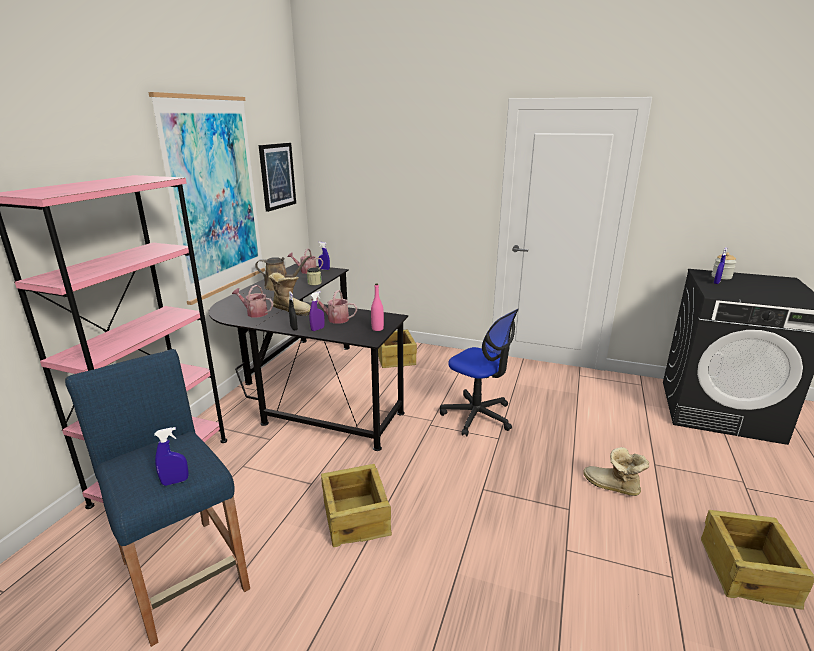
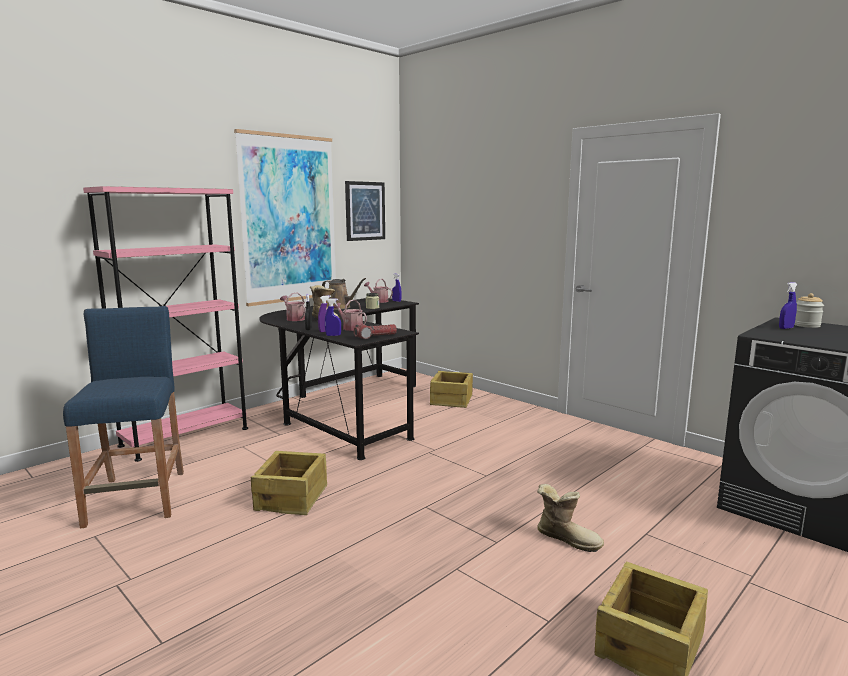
camera: 25 degrees right, 10 degrees down
(175, 481) = (117, 392): blue spray bottle -> blue spray bottle (333, 335)
(377, 329) = (375, 336): pink bottle -> flashlight
(477, 416) = (484, 455): office chair -> none
(612, 487) = (567, 538): boot -> boot turned 150 degrees clockwise

